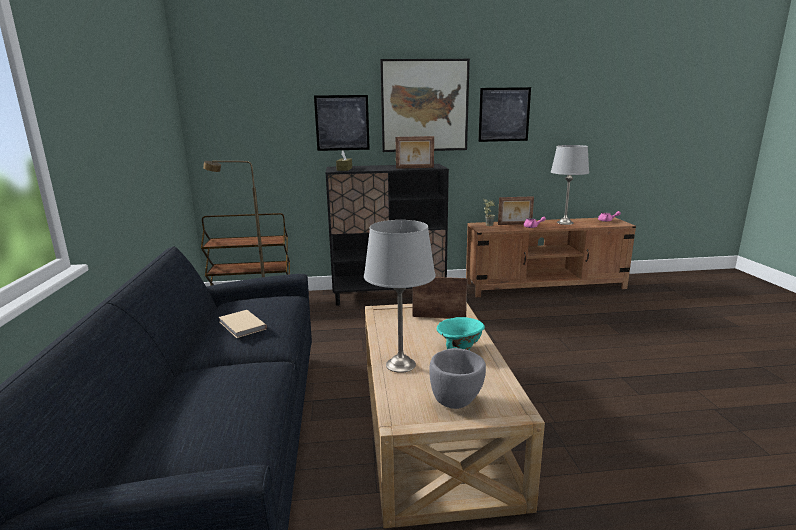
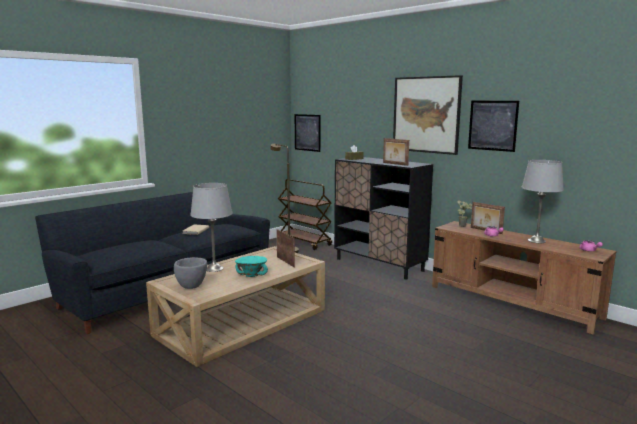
camera: 50 degrees right, 5 degrees down
(342, 123) = (370, 125): picture -> picture (307, 132)

